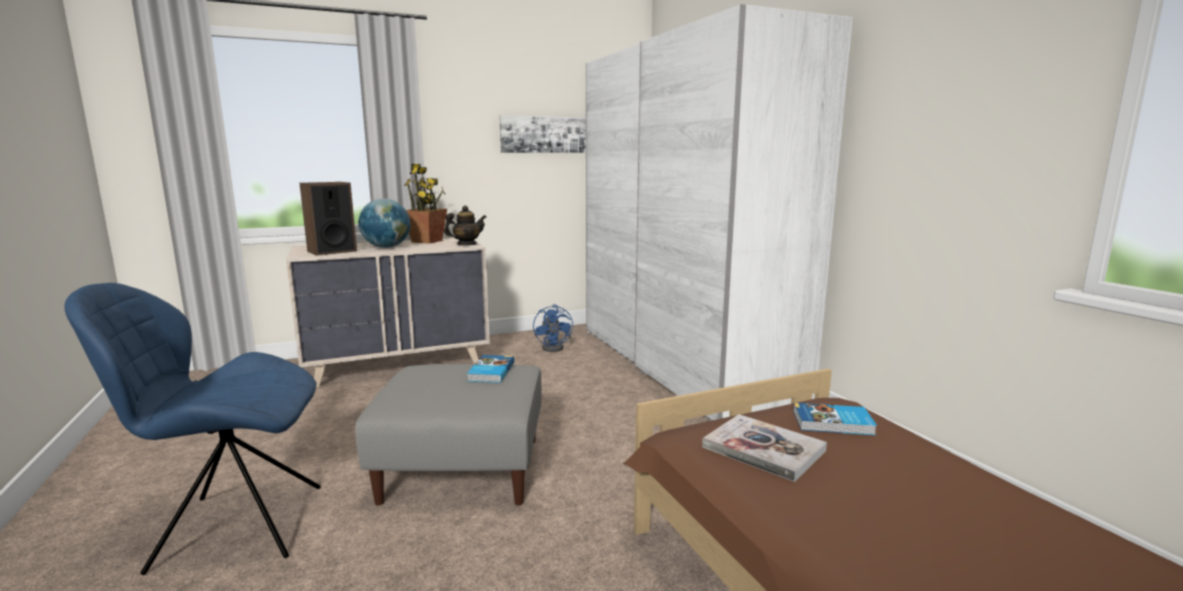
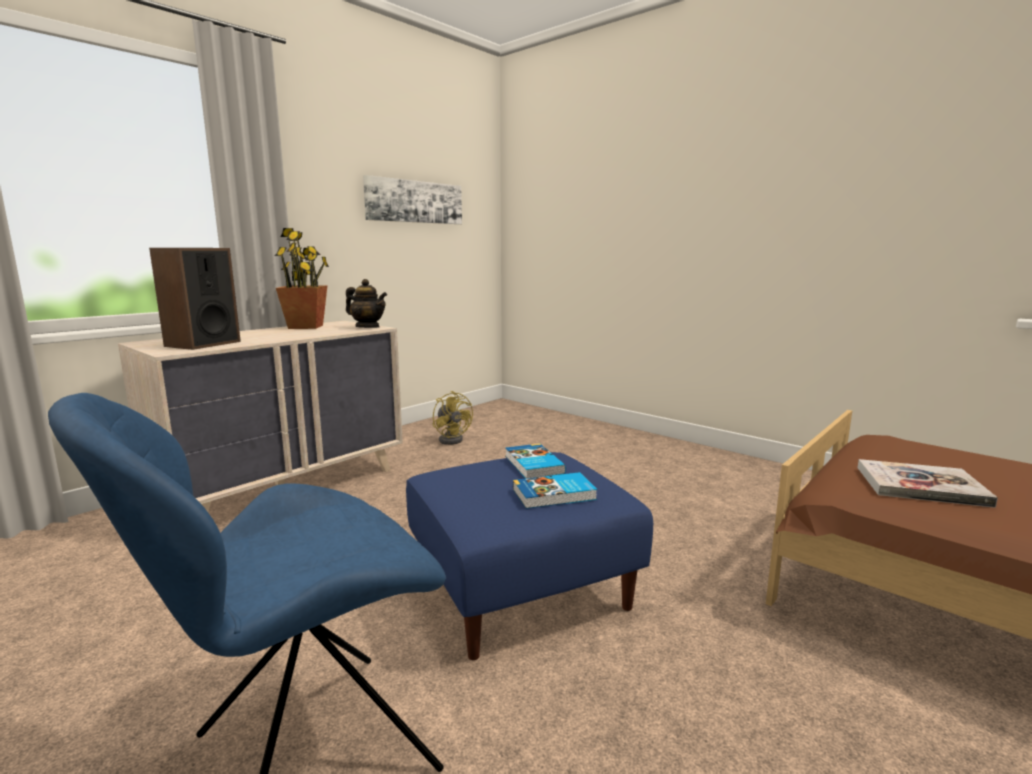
camera: 25 degrees left, 0 degrees up
(387, 247) = (271, 335): globe -> none
(463, 469) = (520, 588): grey ottoman -> blue ottoman
(466, 245) = (367, 327): teapot -> teapot turned 75 degrees clockwise
(556, 347) = (452, 439): blue fan -> yellow fan
(680, 365) = (593, 437): white wardrobe -> none
(833, 423) = (917, 454): book -> book (555, 495)

